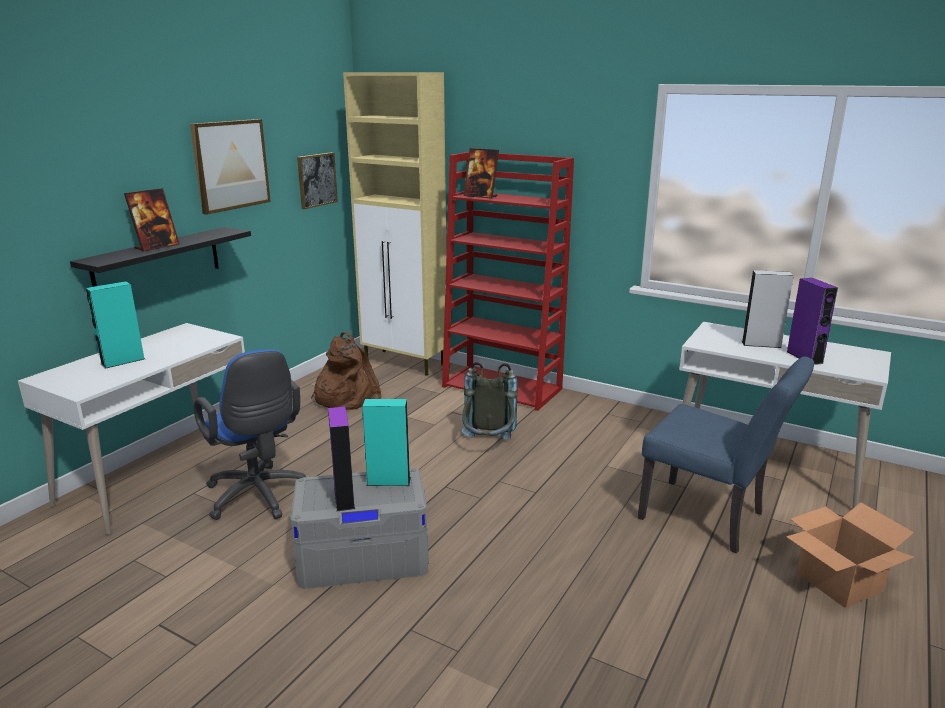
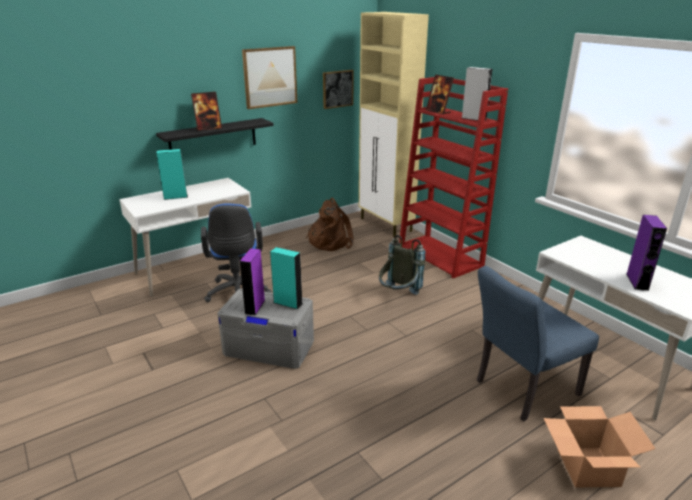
camera: 25 degrees right, 5 degrees up
(710, 519) = (521, 390): blue chair -> blue chair turned 90 degrees clockwise
(761, 344) = (610, 263): grey speaker -> grey speaker (474, 118)

